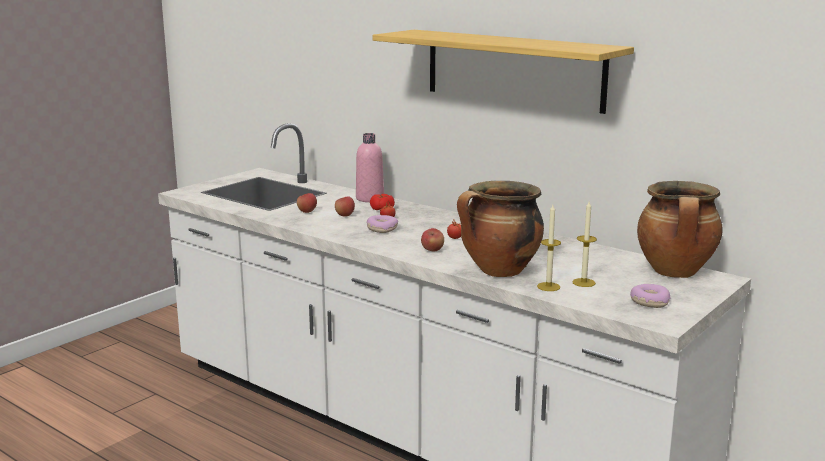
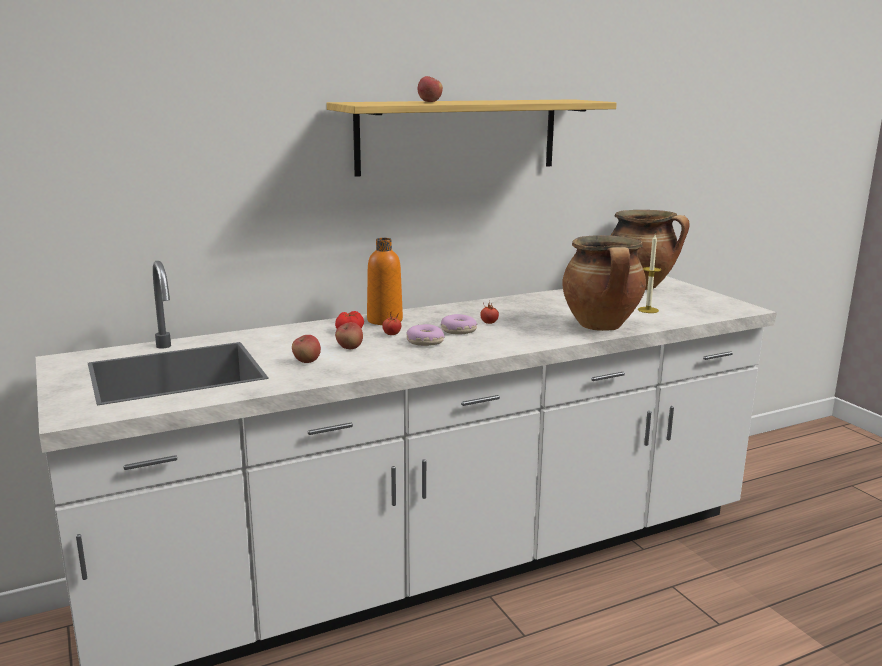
camera: 65 degrees left, 0 degrees up
(370, 198) = (301, 329): pink bottle -> none
(418, 212) = (384, 320): none -> orange bottle
(432, 250) = (519, 336): apple -> apple (429, 102)
(548, 286) = (651, 320): candle -> none
(649, 302) = (702, 304): donut -> donut (458, 331)

